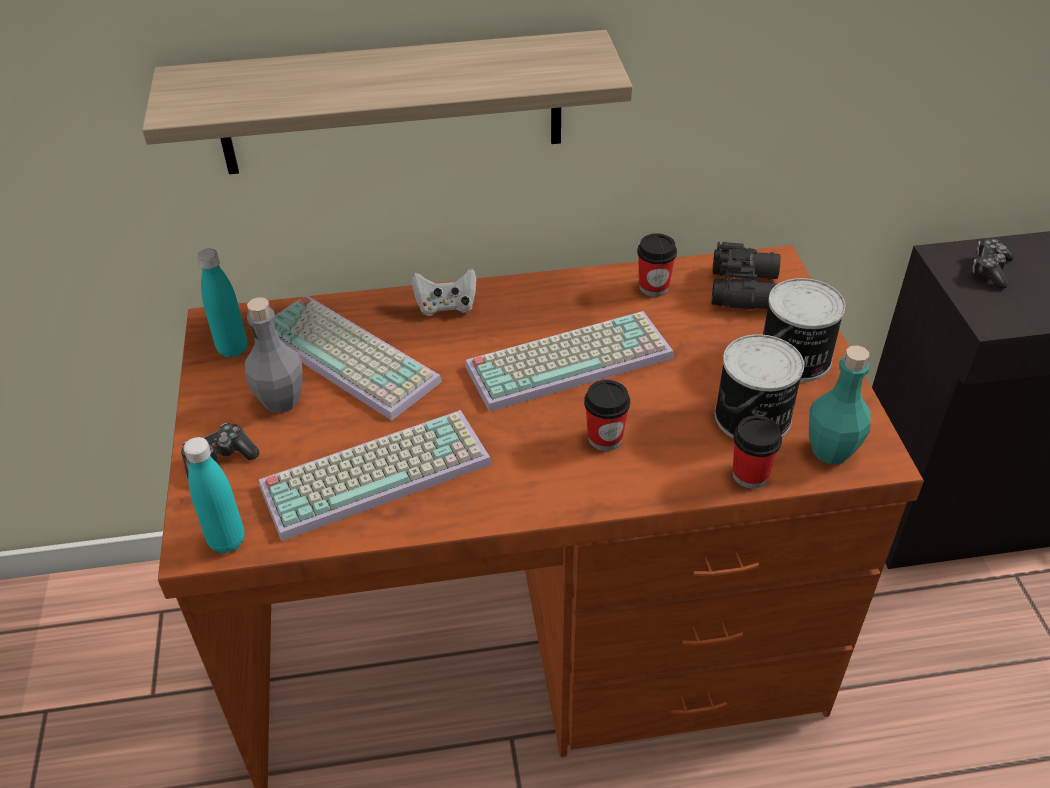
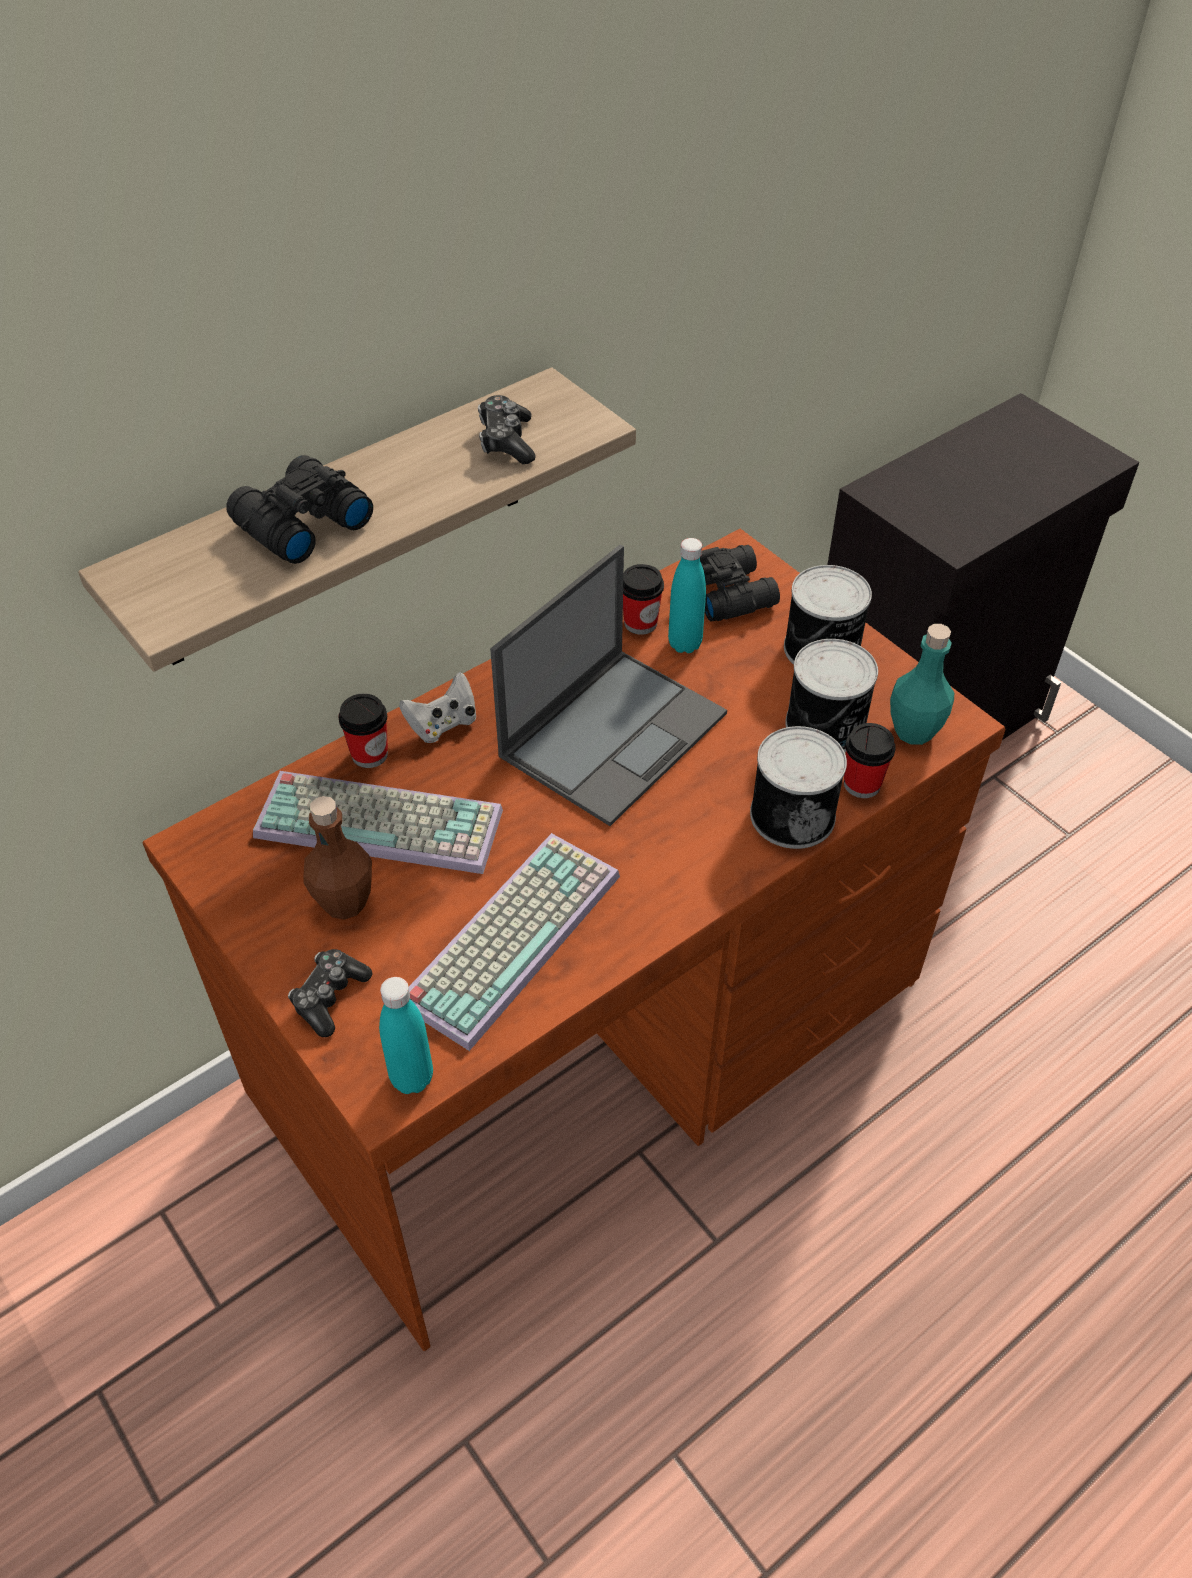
camera: 30 degrees left, 5 degrees up
(233, 349) = (239, 867): turquoise bottle -> turquoise bottle (685, 644)
(281, 400) = (345, 902): grey bottle -> brown bottle
(320, 79) = (299, 524): none -> black binoculars
(570, 359) = (614, 733): keyboard -> laptop
(605, 438) = (707, 803): cup -> cup (369, 754)
(670, 474) = (792, 813): none -> can
(990, 270) = (921, 491): game controller -> game controller (506, 441)

